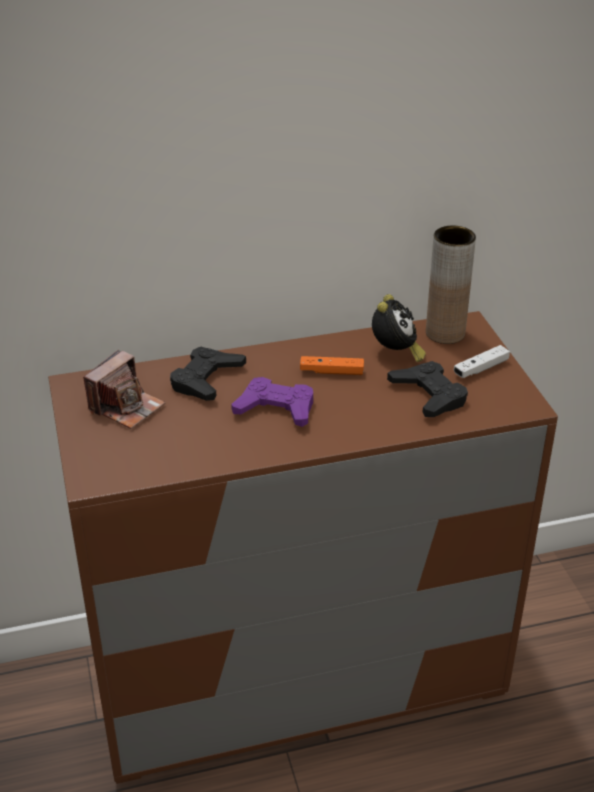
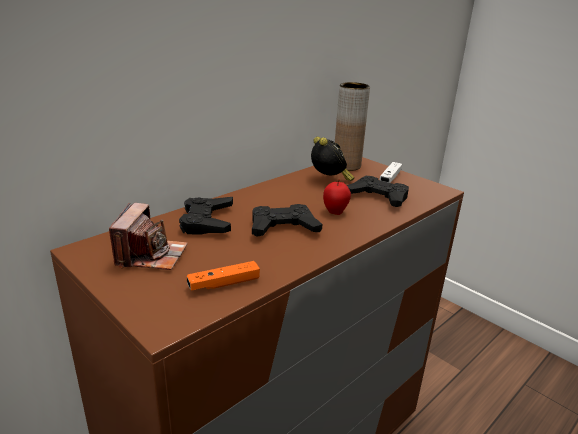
camera: 30 degrees left, 10 degrees down
(276, 408) = (283, 227): purple game controller -> black game controller
(331, 372) = (299, 198): orange game controller -> orange game controller (224, 283)
(353, 403) = (335, 212): none -> apple

